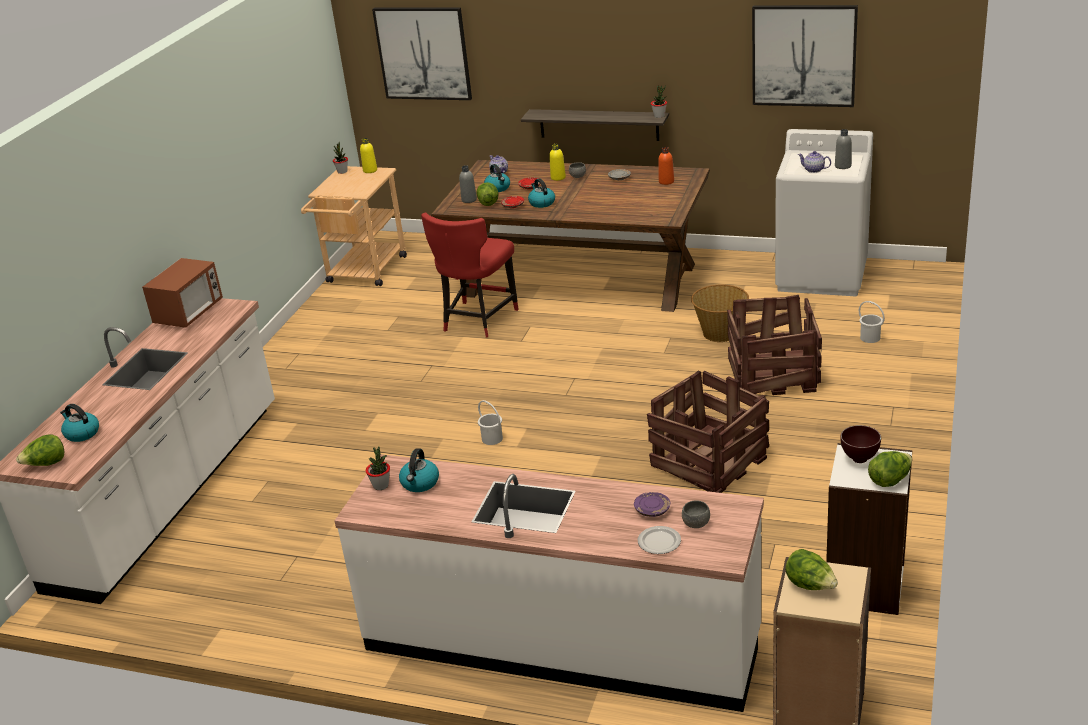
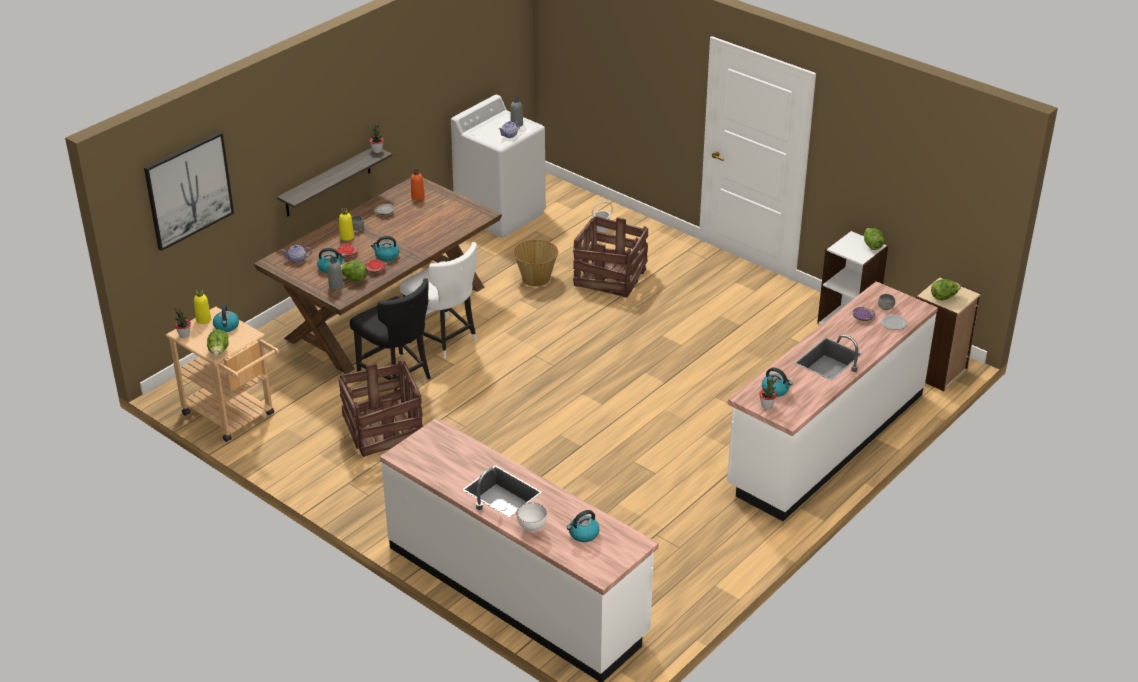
camera: 70 degrees left, 5 degrees up
(46, 464) = (617, 556): lettuce -> lettuce (219, 352)
(84, 402) = (531, 529): none -> white bowl
(189, 313) = (422, 456): microwave -> none
(366, 181) = (226, 326): none -> kettle
(477, 320) = (396, 377): red chair -> black chair
(492, 439) = (582, 412): white bucket -> none
(560, 322) = (444, 339): none -> white chair
(710, 460) = (688, 332): crate -> crate (383, 429)
(804, 55) = (453, 58): picture -> none
(859, 459) = (846, 247): brown bowl -> none

